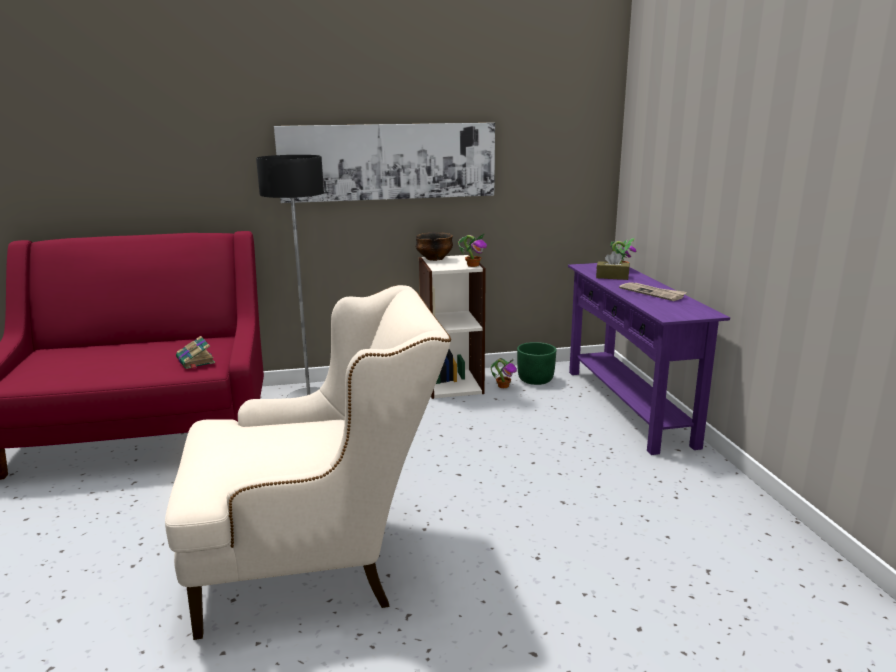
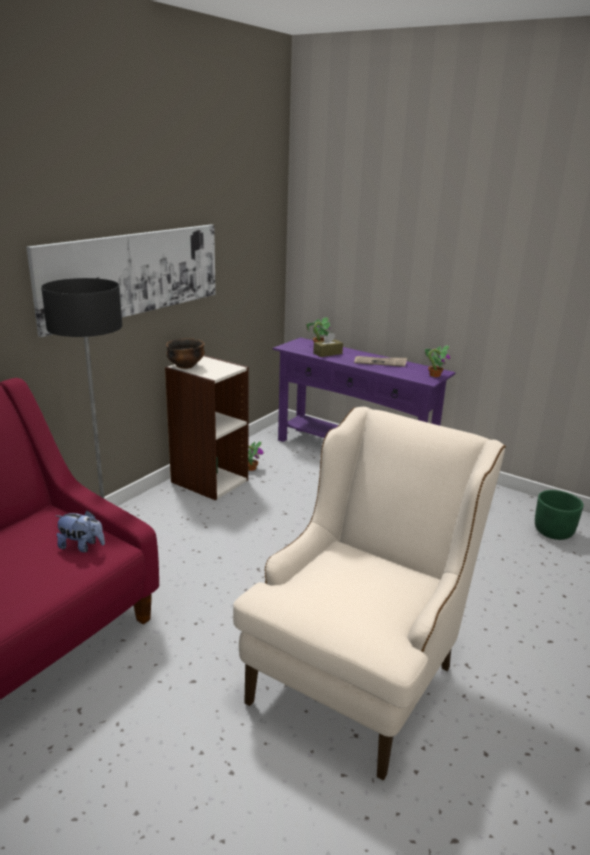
camera: 45 degrees left, 5 degrees up
(196, 361) = (82, 546): book -> plush toy
(473, 265) = (233, 366): potted plant -> potted plant (434, 375)
(535, 380) = (265, 454): green planter -> green planter (553, 532)

